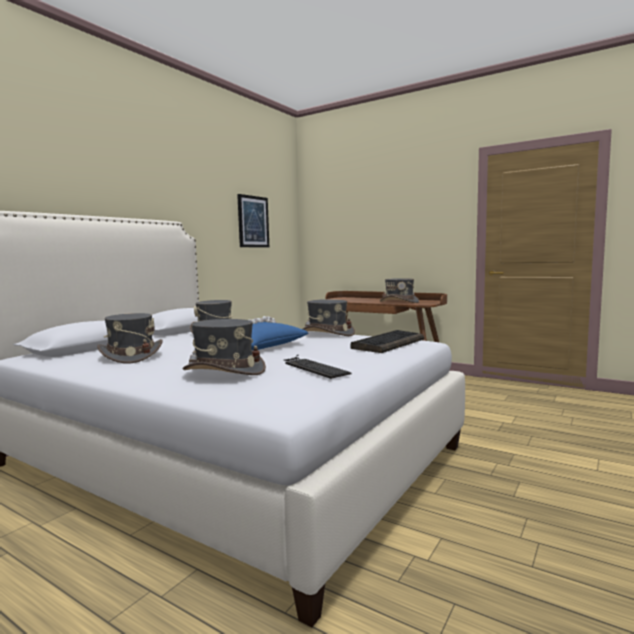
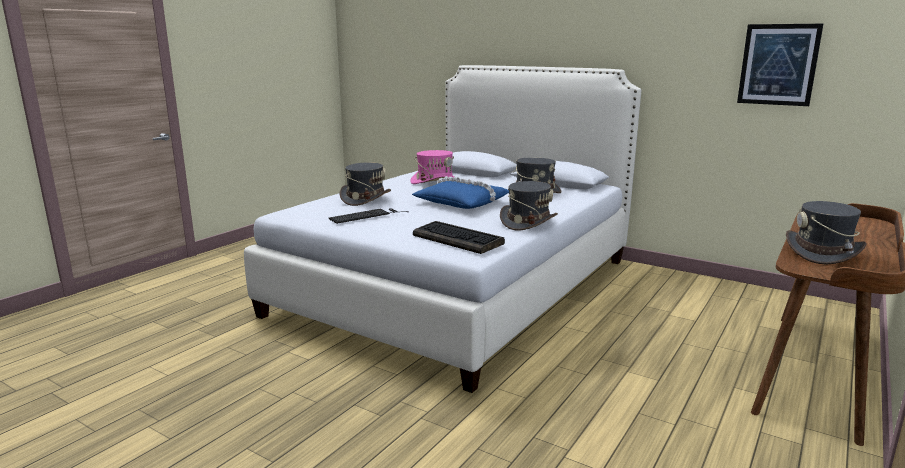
camera: 90 degrees right, 10 degrees up
(131, 356) = (435, 181): grey hat -> pink hat

